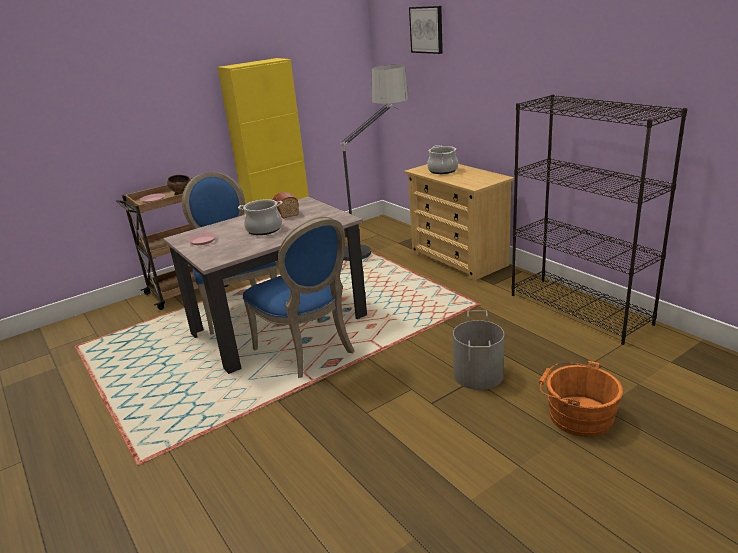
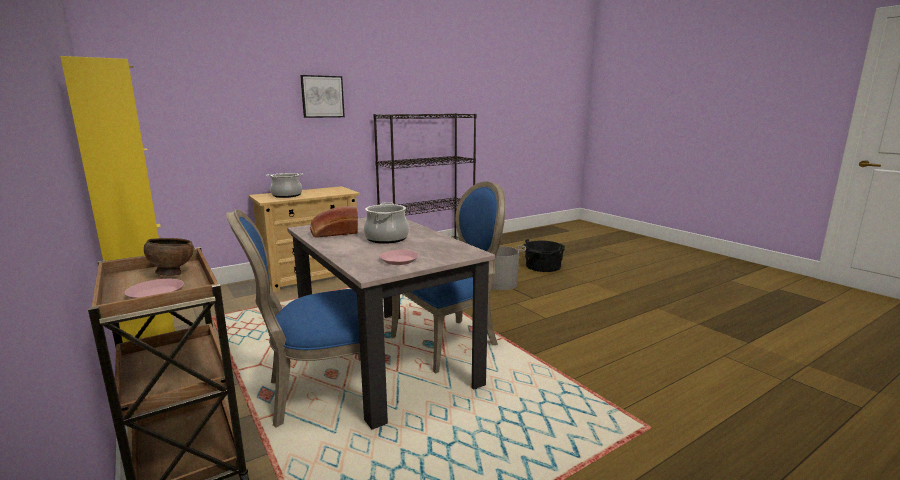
camera: 90 degrees left, 10 degrees down
(376, 247) = (230, 308): floor lamp -> none
(427, 29) = (210, 61): picture -> picture (322, 96)
(576, 415) = (542, 267): orange bucket -> black bucket

